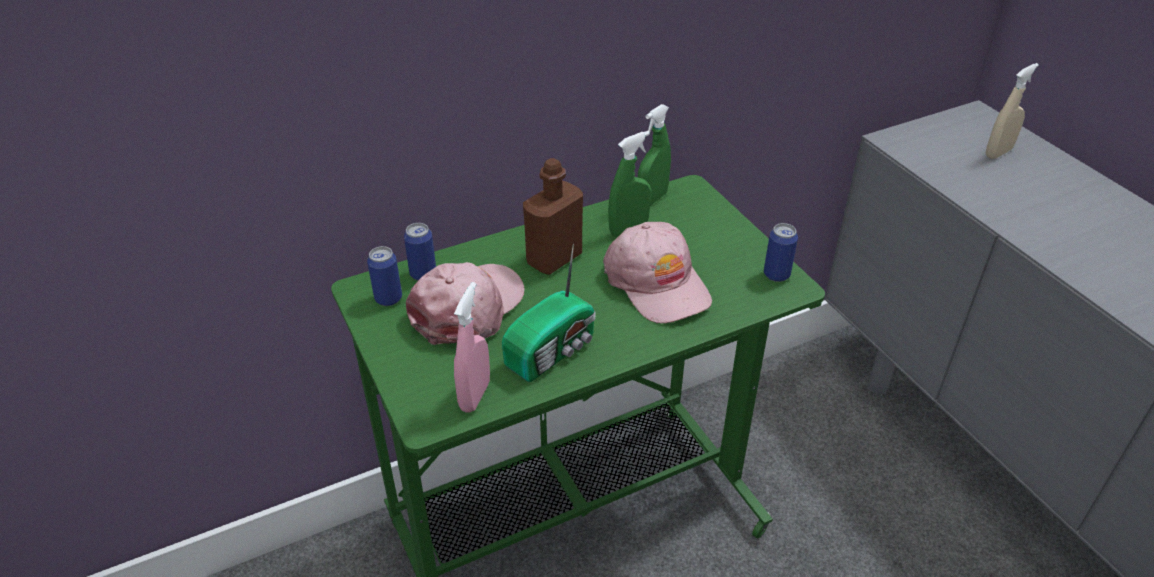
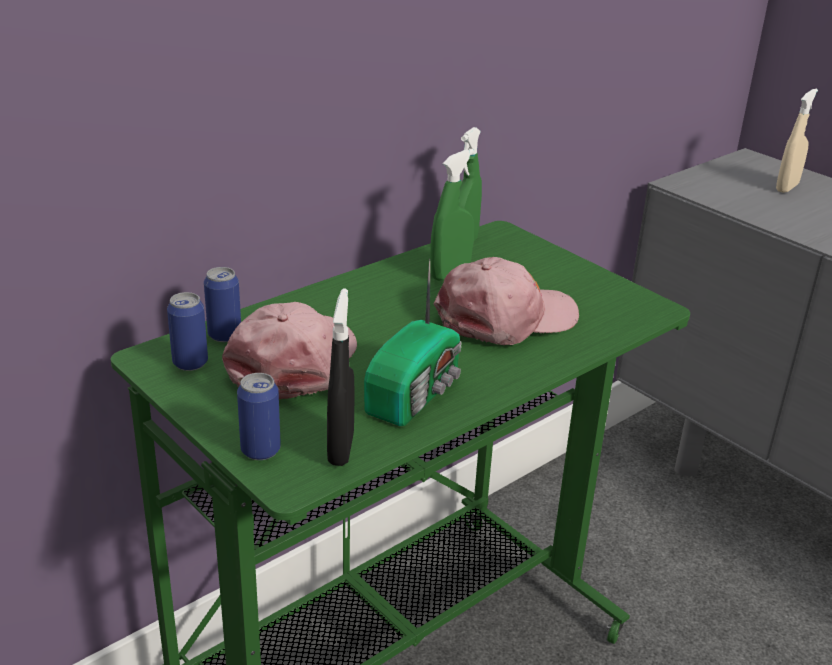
camera: 15 degrees left, 10 degrees down
(475, 396) = (341, 448): pink spray bottle -> black spray bottle
(554, 259) = (377, 306): brown bottle -> none
(657, 283) = (506, 318): pink cap -> pink cap turned 75 degrees counterclockwise
(776, 274) = (631, 299): can -> can (260, 450)

